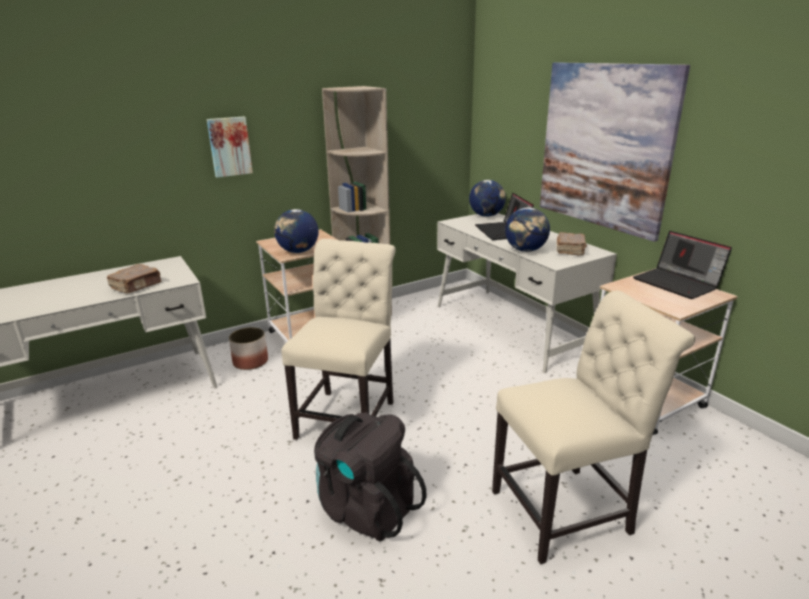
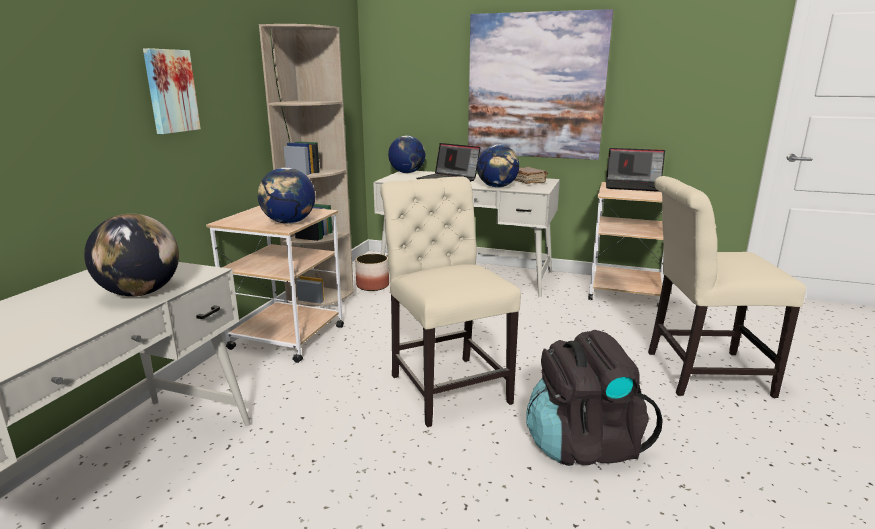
camera: 40 degrees left, 5 degrees down
(137, 286) = (141, 293): brown book -> globe
(250, 362) = (252, 384): planter -> planter (373, 286)
(569, 511) = (698, 373): beige chair -> beige chair turned 120 degrees counterclockwise

